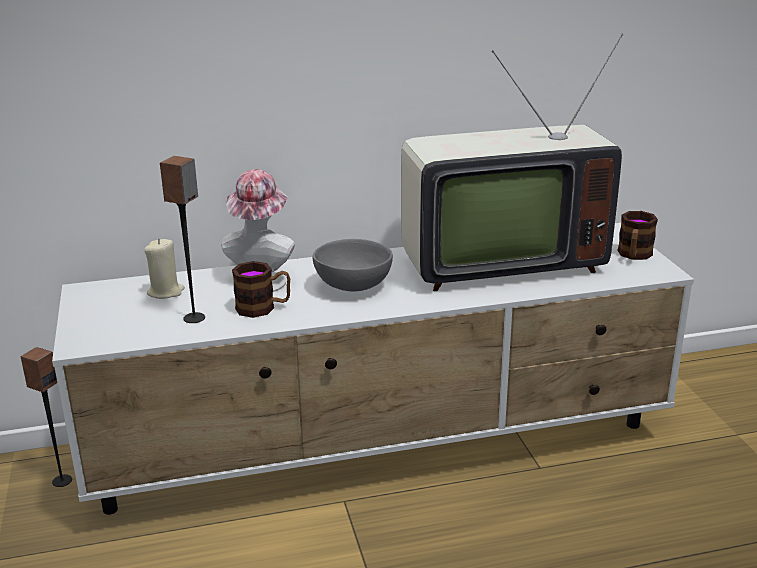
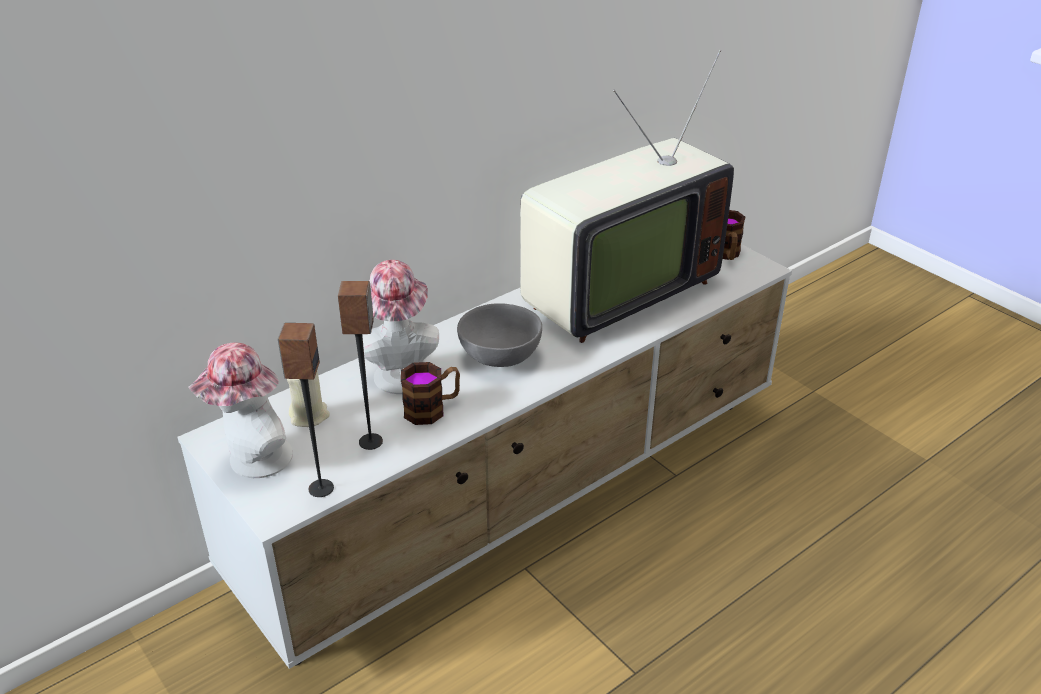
camera: 25 degrees left, 10 degrees up
(61, 480) = (214, 644): speaker -> speaker (320, 488)
(97, 310) = (253, 461): none -> hat

